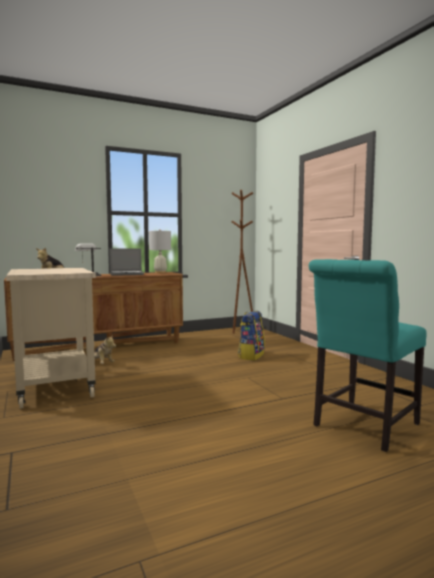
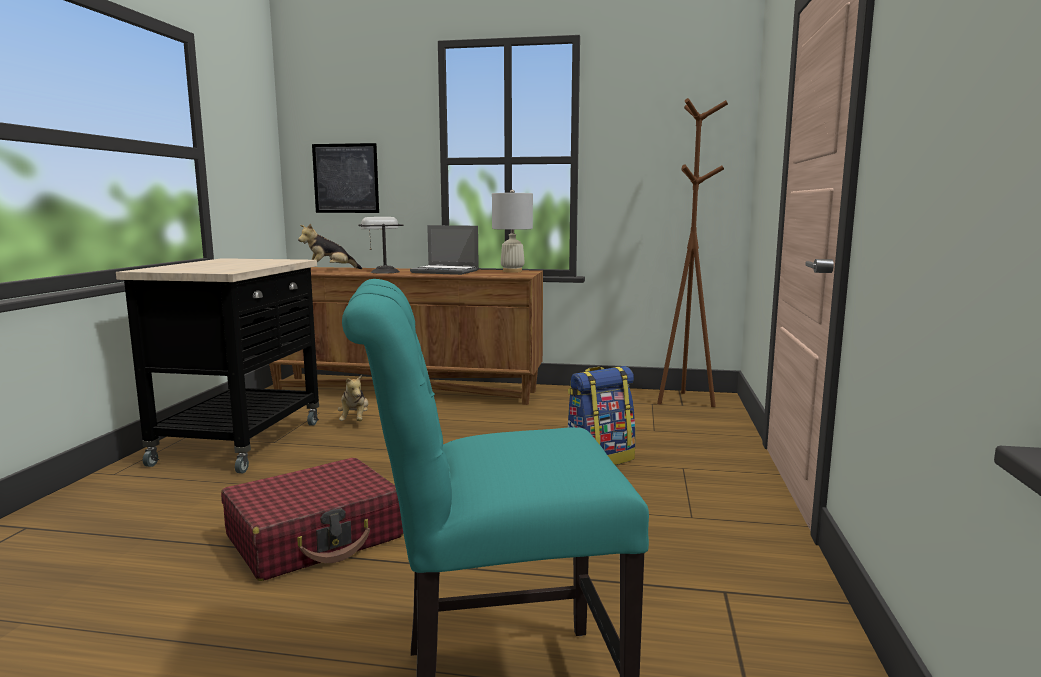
camera: 35 degrees right, 5 degrees up
(44, 220) = (346, 178): none -> picture
(54, 386) = (239, 442): beige cart -> black cart
(196, 408) = (315, 537): none -> red suitcase

